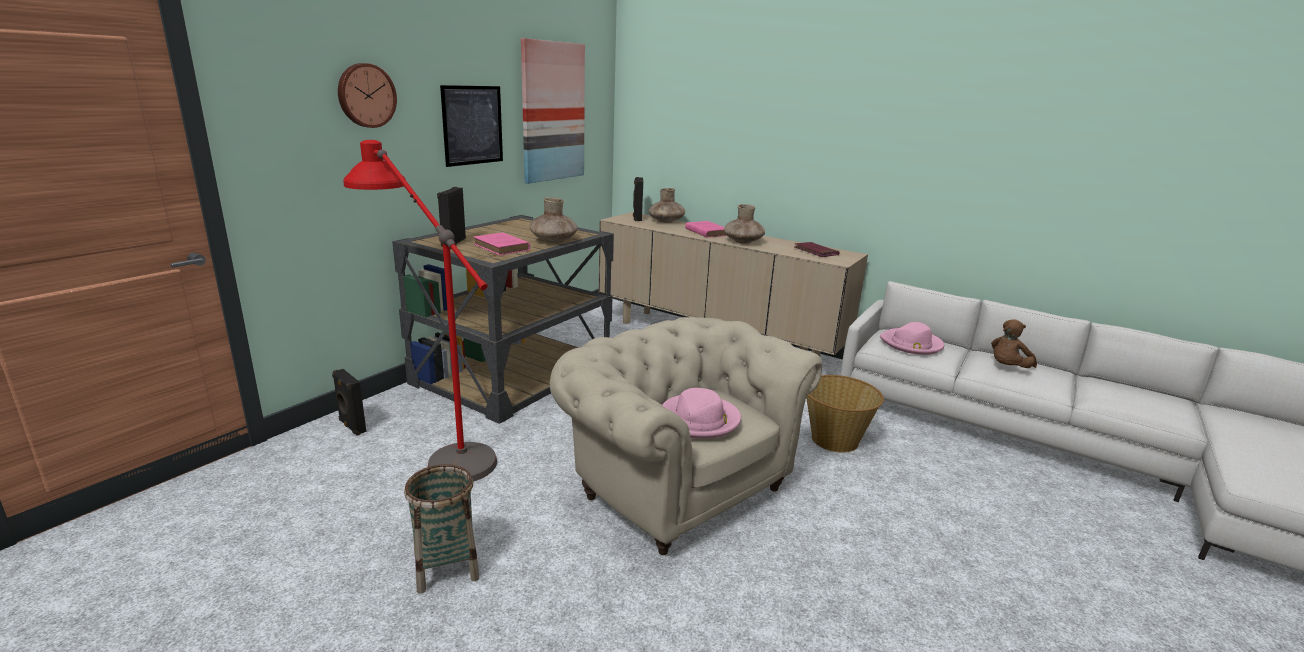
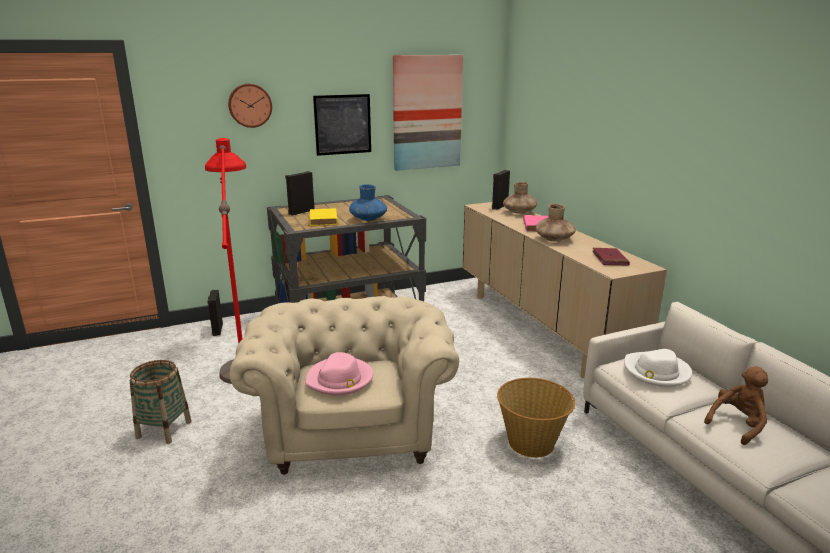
camera: 35 degrees right, 0 degrees up
(502, 248) = (323, 220): pink book -> yellow book
(553, 240) = (368, 219): brown vase -> blue vase
(911, 344) = (656, 372): pink hat -> white hat
(1007, 368) = (737, 425): brown plush toy -> brown plush toy turned 150 degrees clockwise

